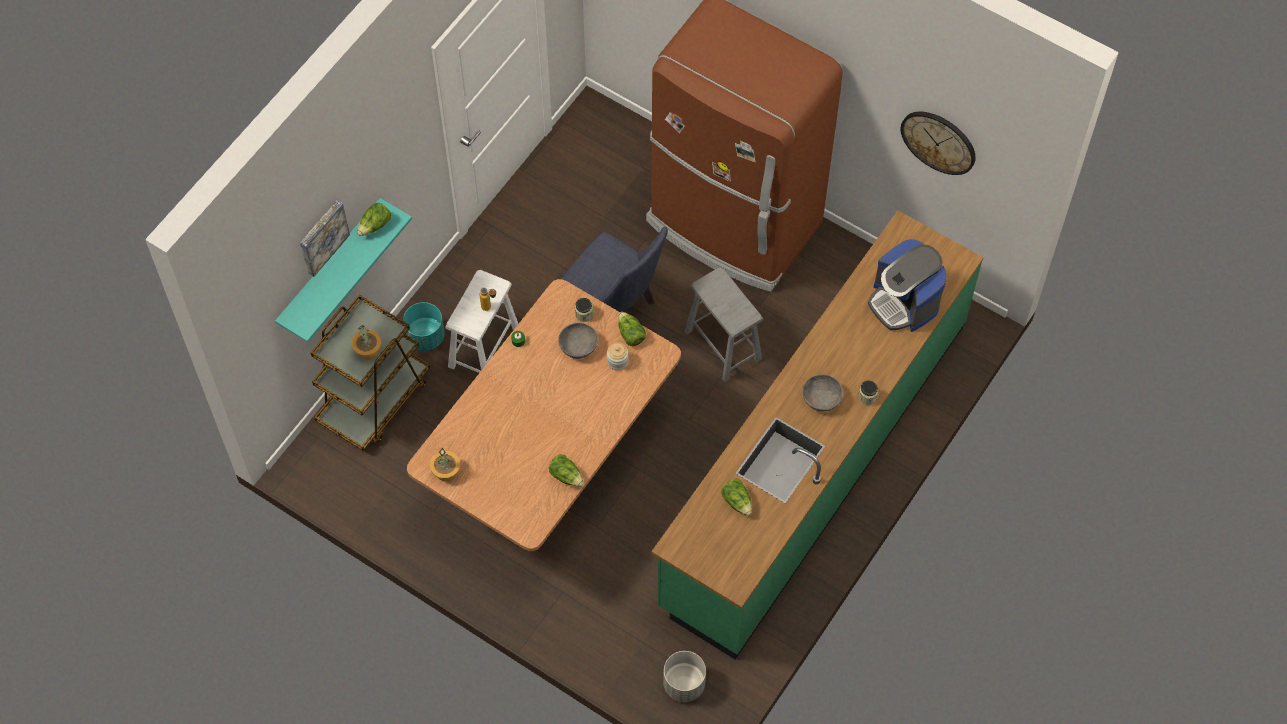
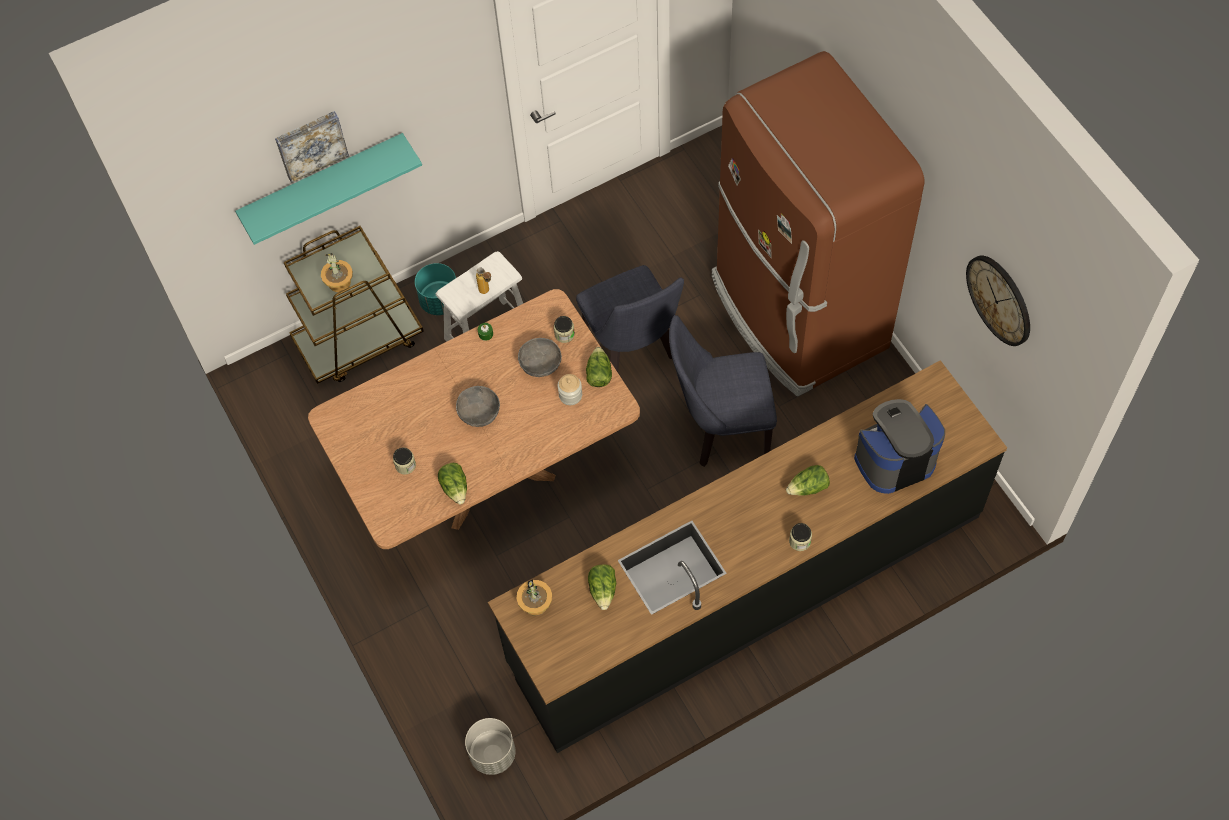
camera: 30 degrees right, 0 degrees up
(375, 225) = (381, 157): lettuce -> lettuce (808, 487)
(446, 471) = (344, 432): potted plant -> potted plant (536, 603)
(514, 475) = (405, 465): none -> jar
(723, 345) = (720, 430): grey stool -> blue chair
(813, 463) = (746, 588): green counter -> black counter
(821, 399) = (750, 522): grey bowl -> grey bowl (479, 413)
(904, 302) = (893, 459): coffee machine -> coffee machine turned 75 degrees clockwise

